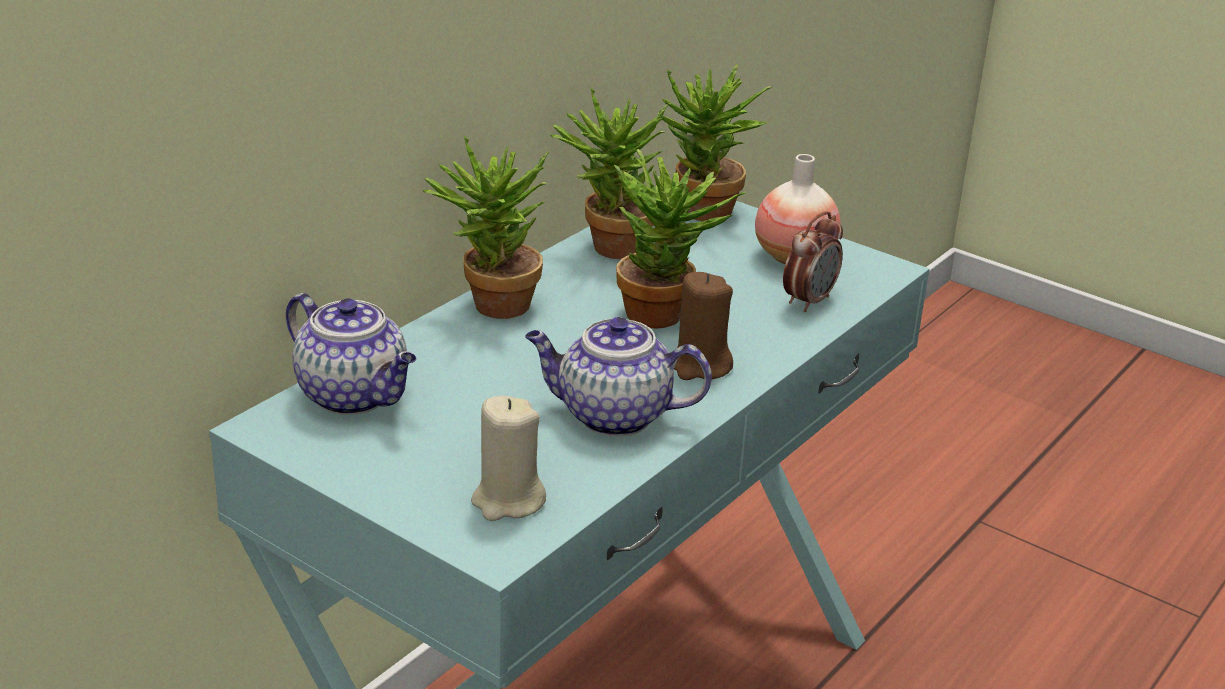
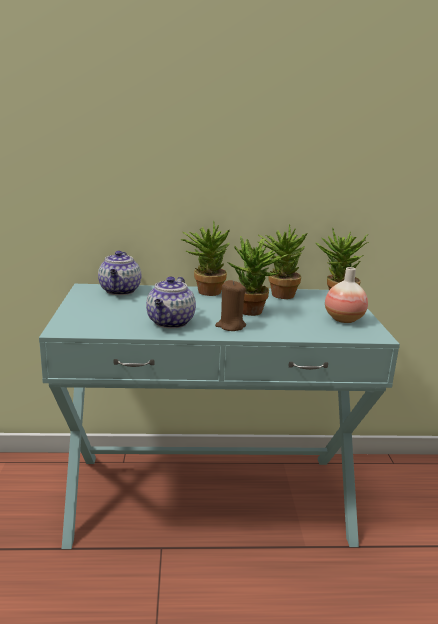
camera: 50 degrees right, 10 degrees down
(507, 501) = (93, 323): beige candle -> none
(612, 416) = (171, 323): teapot -> teapot turned 135 degrees counterclockwise
(809, 301) = (317, 330): alarm clock -> none

